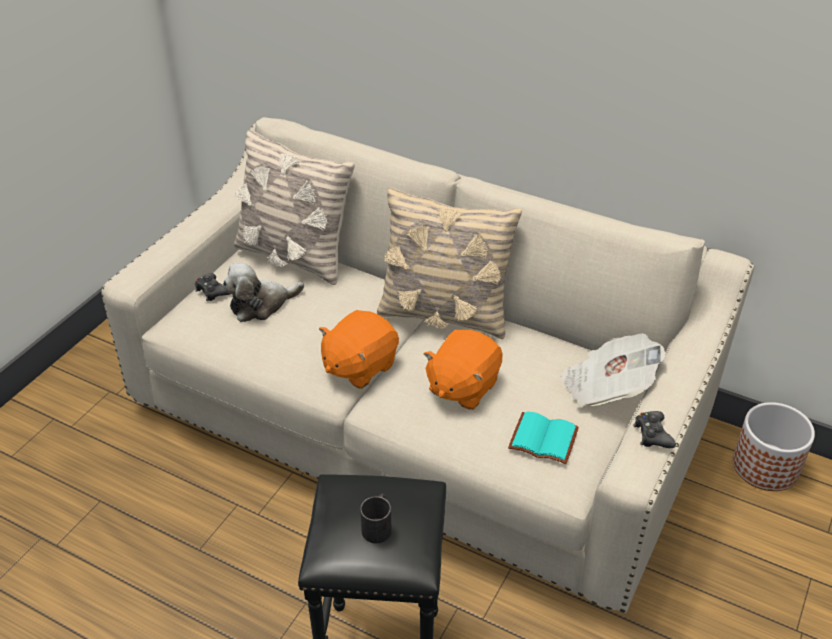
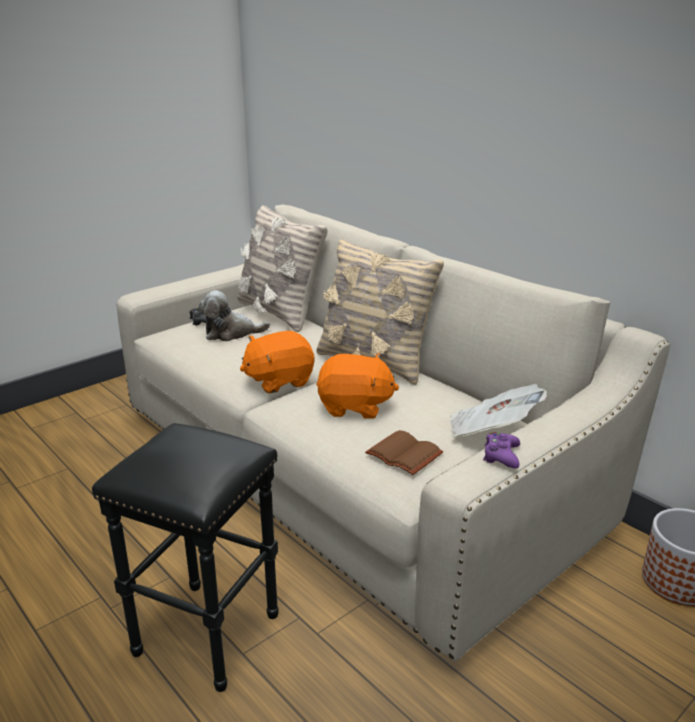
camera: 20 degrees right, 15 degrees down
(378, 525) = (184, 458): black mug -> none
(462, 387) = (355, 407): orange plush toy -> orange plush toy turned 135 degrees counterclockwise
(541, 440) = (402, 455): turquoise book -> brown book
(652, 434) = (501, 456): black game controller -> purple game controller

